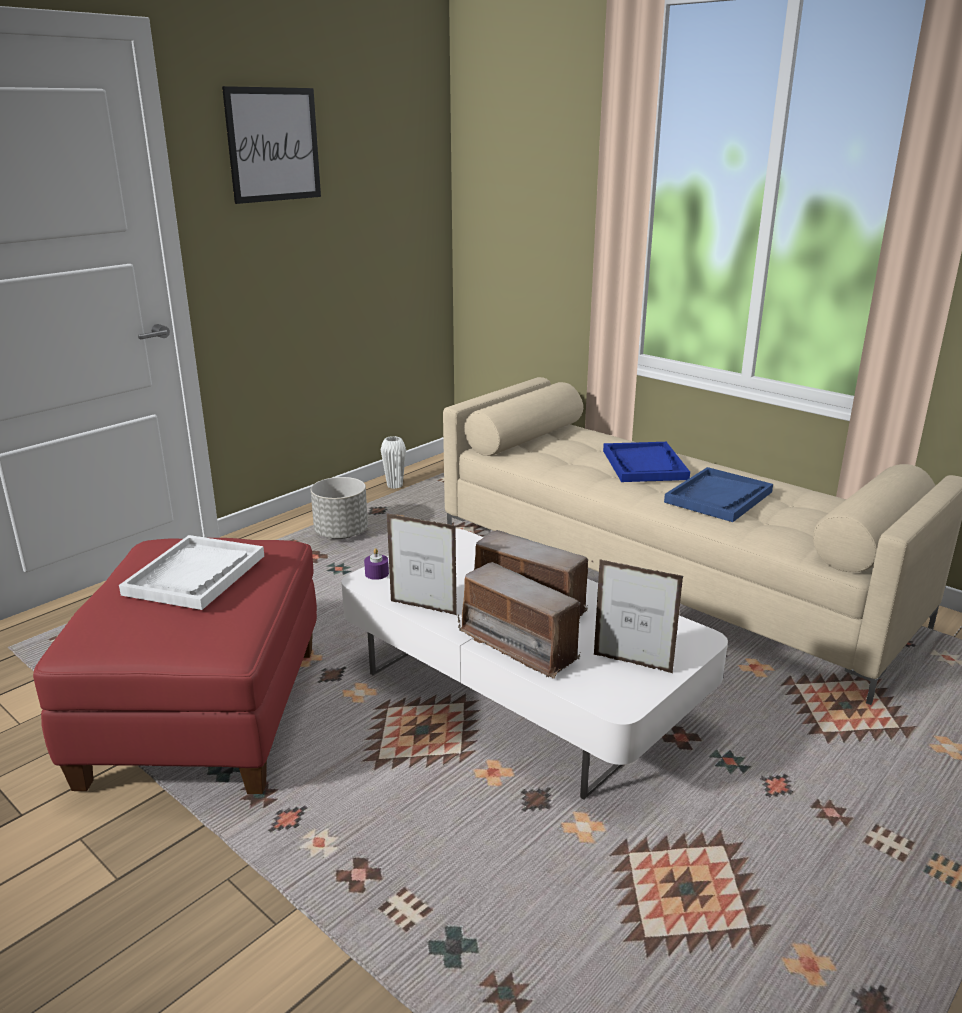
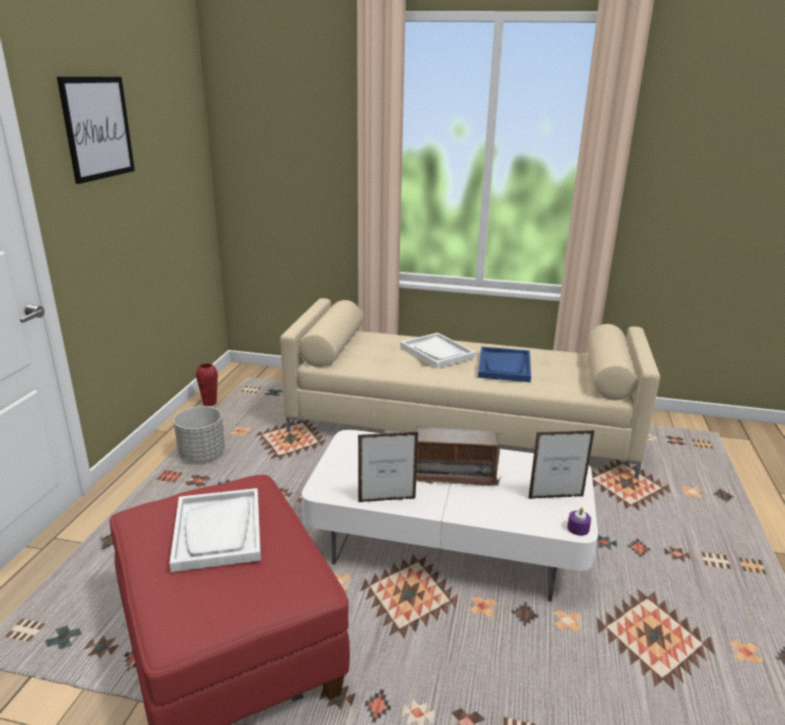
camera: 30 degrees left, 0 degrees up
(377, 573) = (324, 483): purple candle -> purple candle (578, 528)
(394, 485) = (210, 403): white vase -> red vase
(519, 646) = (479, 508): radio -> none
(644, 465) = (437, 352): blue tray -> white tray

